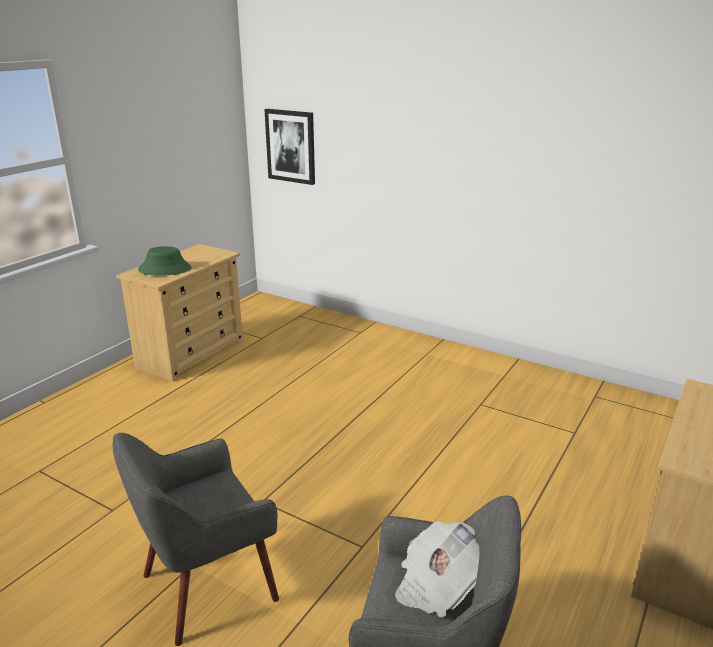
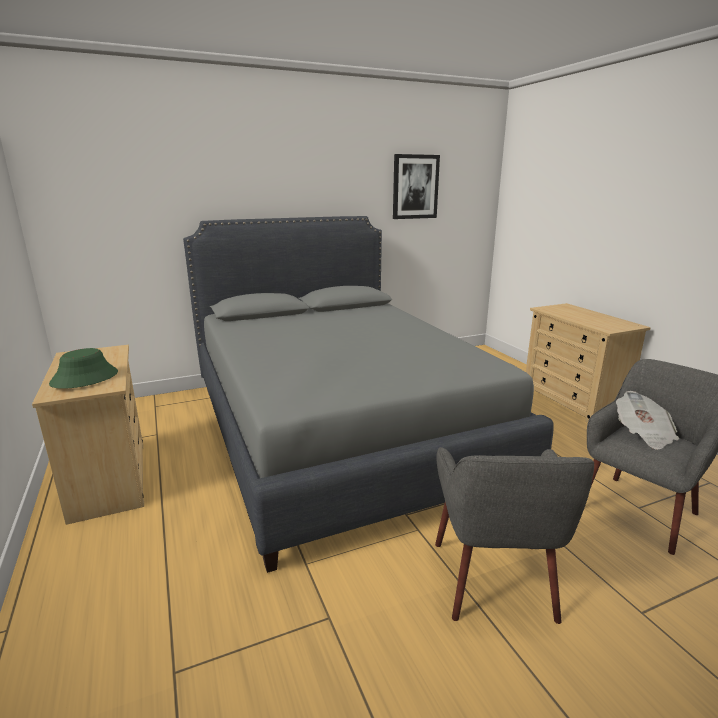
camera: 55 degrees left, 5 degrees down
(291, 146) = (98, 232): picture -> picture (415, 187)
(364, 411) = (340, 430): none -> grey bed

